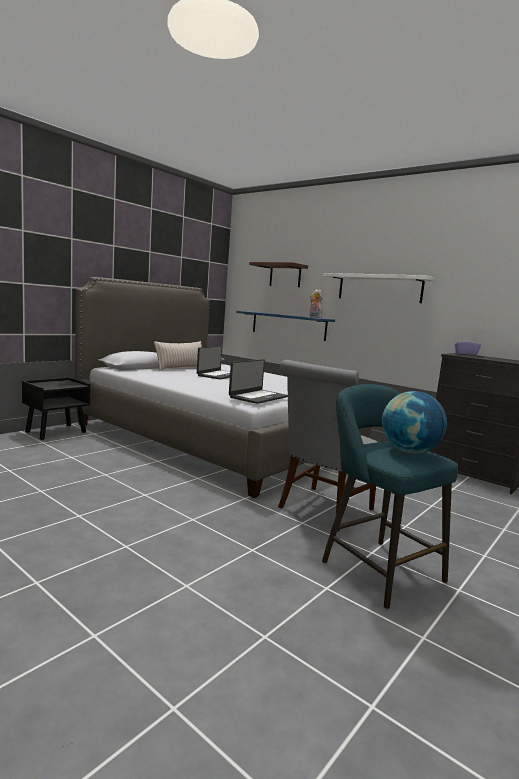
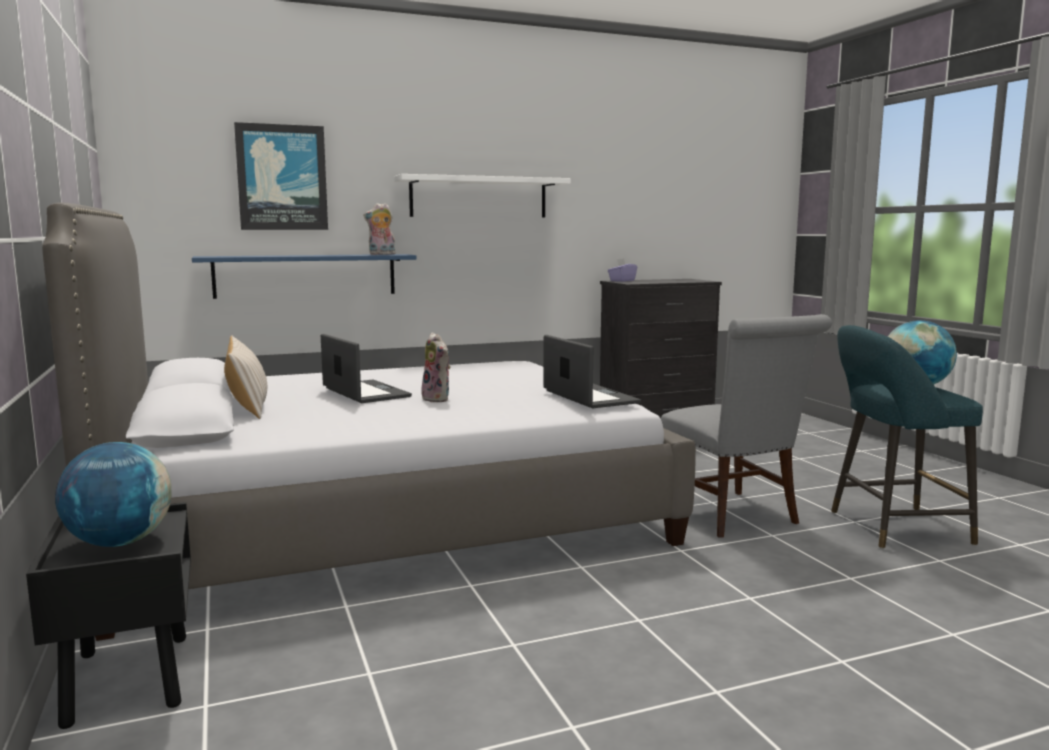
camera: 60 degrees left, 0 degrees up
(54, 385) = (120, 542): none -> globe
(221, 382) = (438, 399): none -> plush toy
(285, 275) = (282, 177): shelf -> picture

